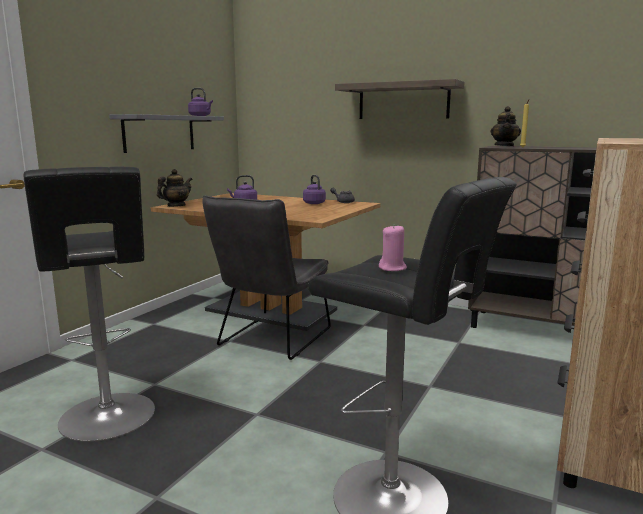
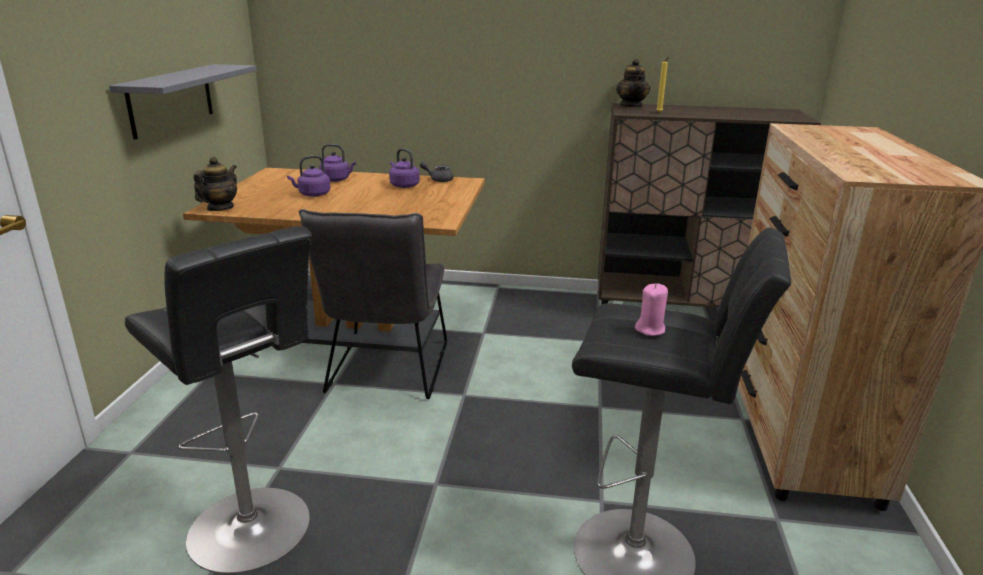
camera: 20 degrees left, 10 degrees up
(201, 116) = (223, 66): purple kettle -> purple kettle (337, 180)
(403, 101) = (501, 43): shelf -> none

